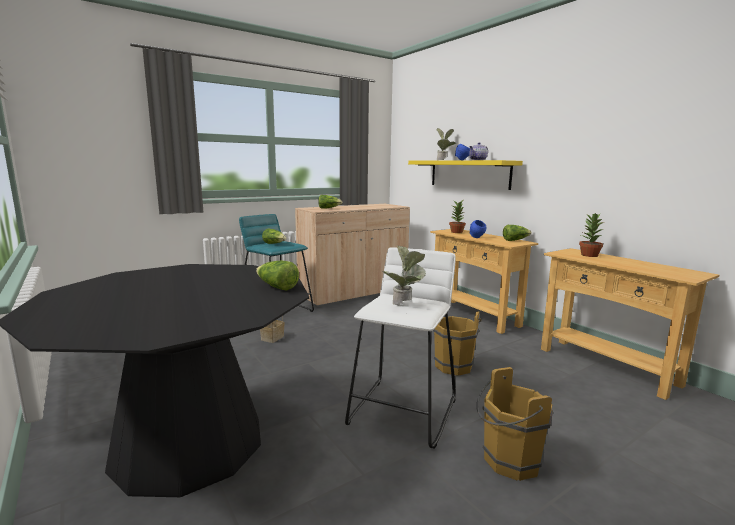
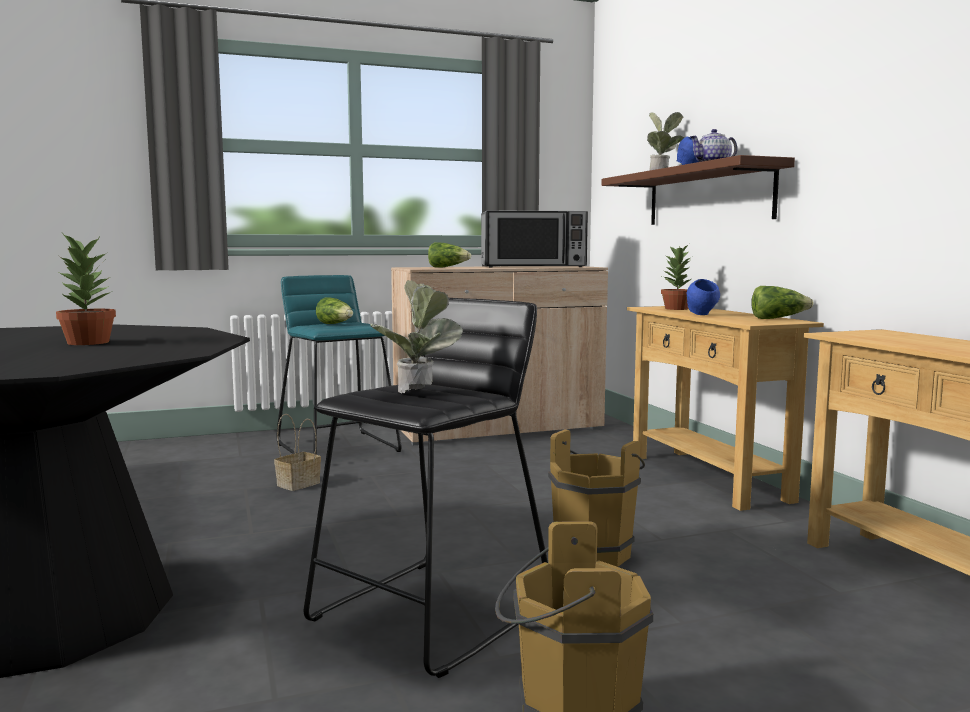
camera: 15 degrees right, 5 degrees down
(277, 287) = (182, 346): lettuce -> none
(371, 206) = (533, 266): none -> microwave
(403, 411) = (432, 613): white stool -> black stool
(468, 174) = (708, 196): yellow shelf -> brown shelf
(589, 255) = (901, 337): potted plant -> potted plant (87, 342)

